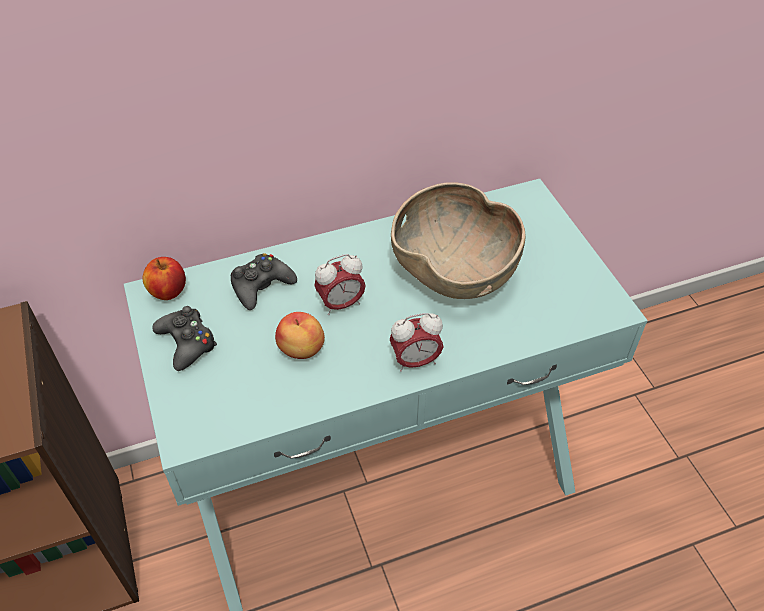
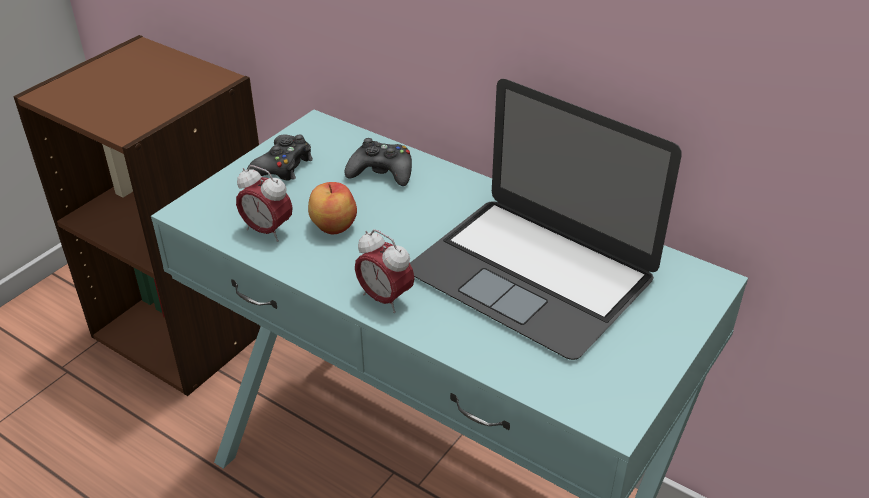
camera: 55 degrees right, 10 degrees down
(168, 292) = (326, 132): apple -> none
(341, 304) = (408, 224): alarm clock -> alarm clock (267, 231)
(455, 270) = (531, 274): brown bowl -> laptop

